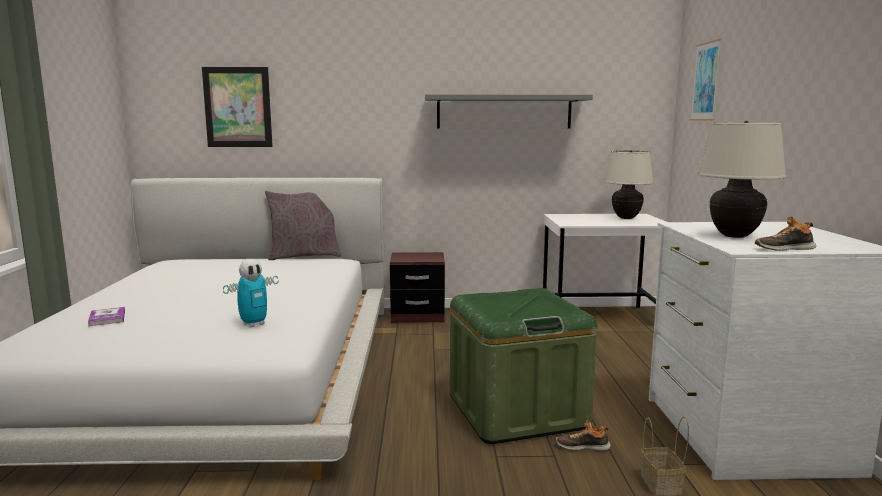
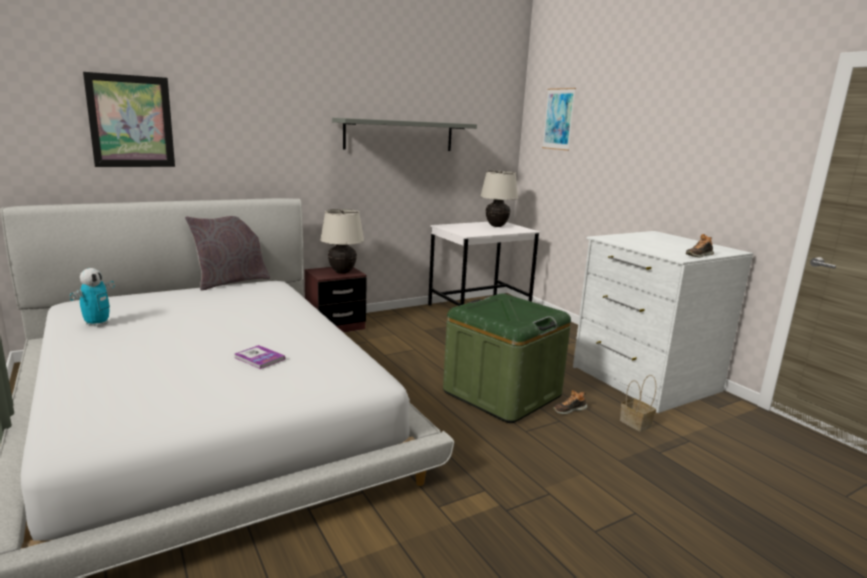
camera: 30 degrees left, 5 degrees up
(107, 318) = (142, 380): book -> book (259, 358)
(254, 324) = (313, 360): toy robot -> toy robot (97, 324)
(734, 236) = (653, 246): beige table lamp -> beige table lamp (342, 272)

